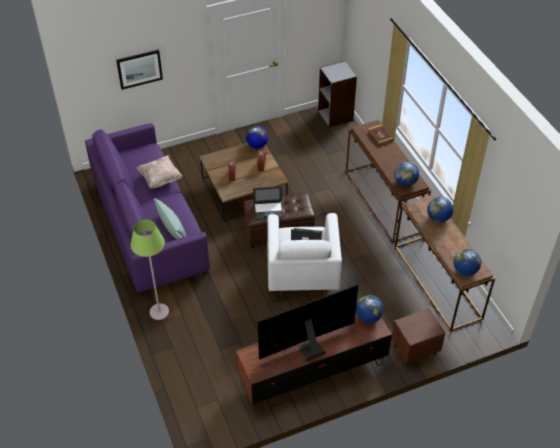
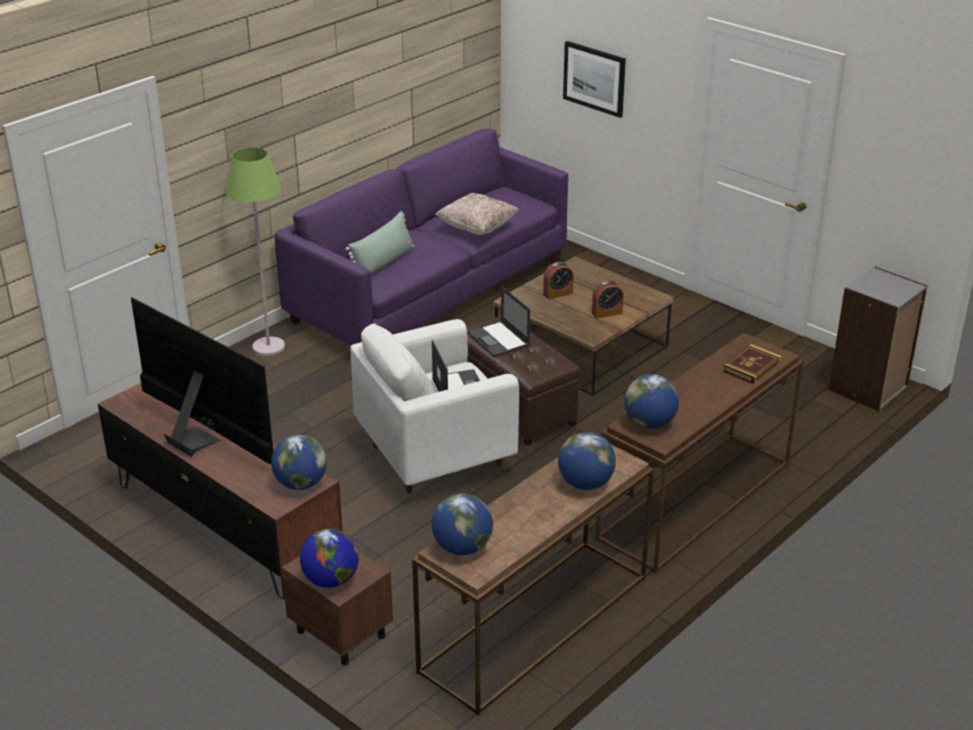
camera: 65 degrees right, 15 degrees down
(257, 145) = (651, 297): globe -> globe (331, 580)

